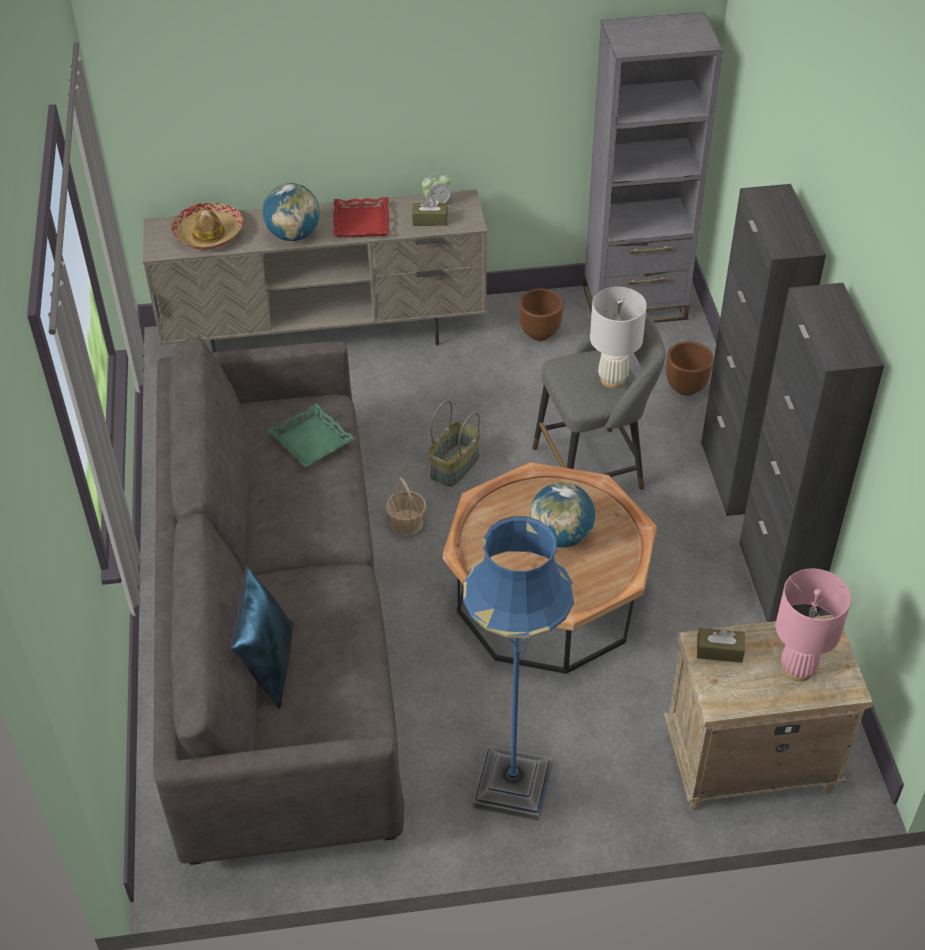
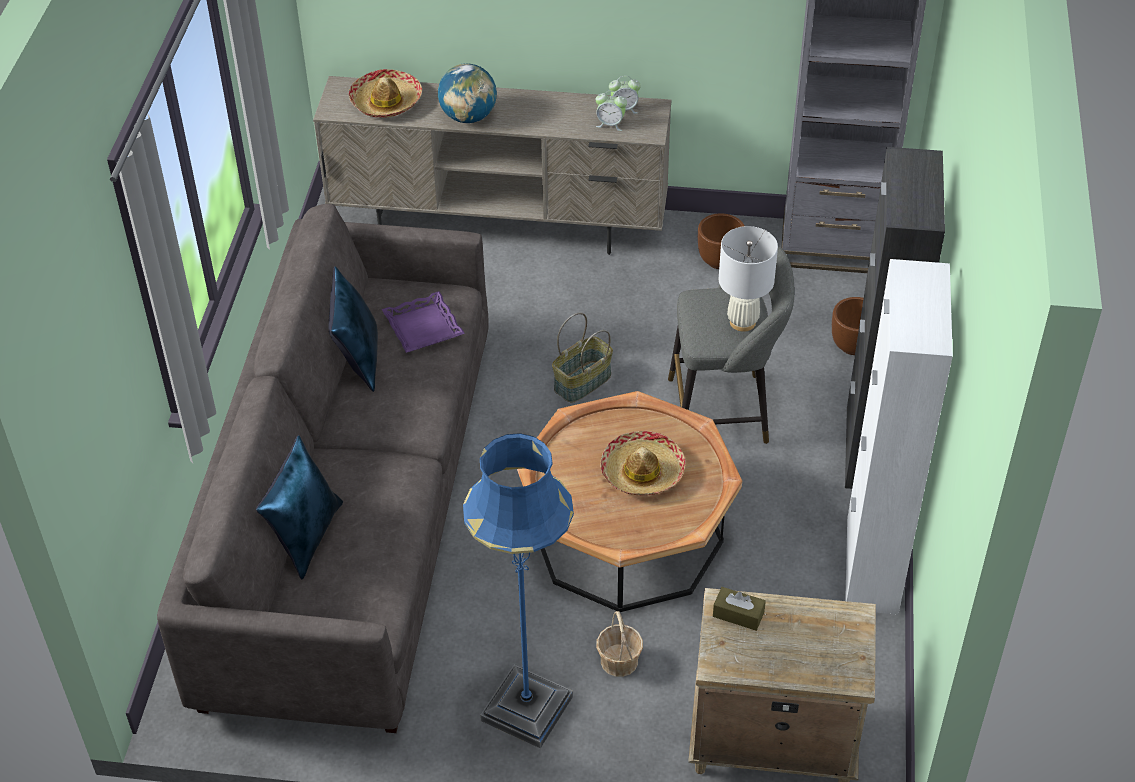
camera: 15 degrees right, 0 degrees up
(258, 482) = (358, 359): none -> blue pillow
(311, 440) = (422, 327): green tray -> purple tray
(362, 222) = (541, 115): red tray -> none
(406, 523) = (514, 430): basket -> basket (619, 661)
(430, 220) = (610, 124): brown tissue box -> alarm clock
(561, 536) = (642, 472): globe -> hat
(776, 581) = (872, 565): black cabinet -> white cabinet
(797, 669) = (810, 649): pink table lamp -> none

